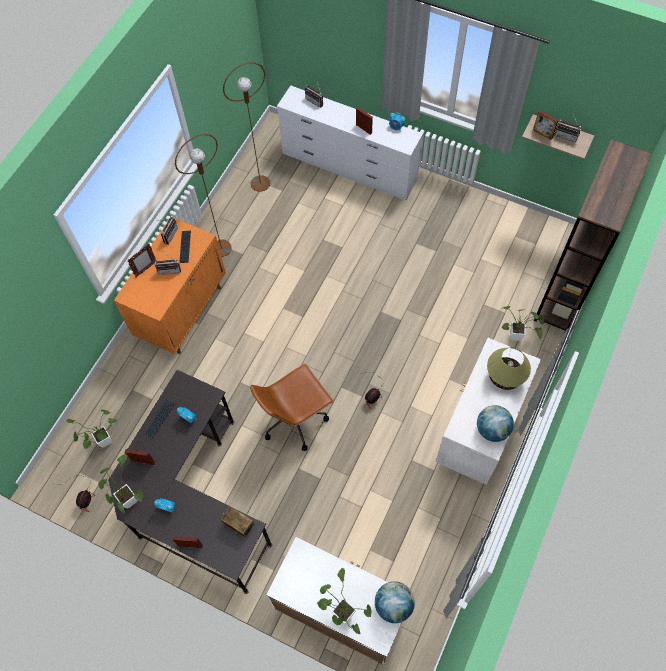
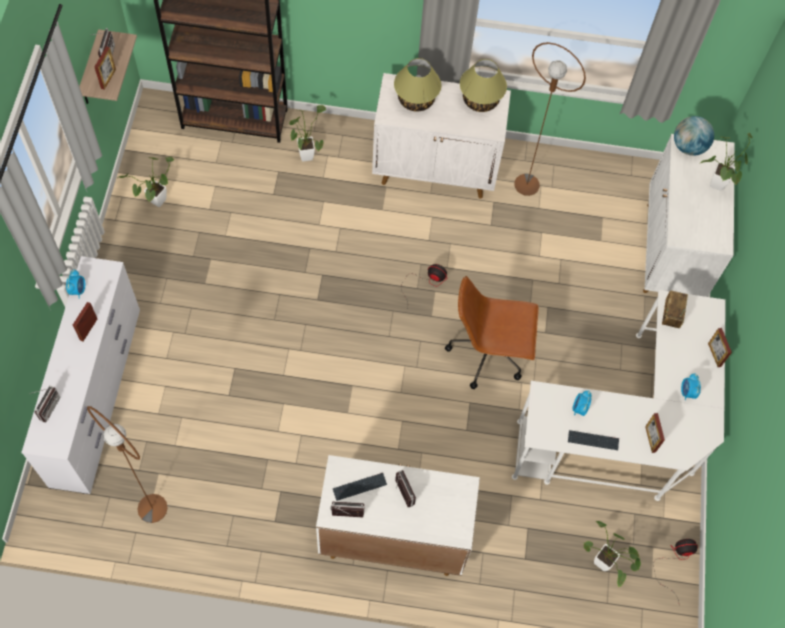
camera: 115 degrees left, 0 degrees up
(128, 498) = (697, 439): potted plant -> potted plant (155, 203)
(145, 269) = (411, 525): picture frame -> none
(183, 311) = (392, 537): orange cabinet -> white cabinet
(194, 500) = (626, 429): black desk -> white desk
(221, 248) = (278, 523): brown floor lamp -> brown floor lamp (527, 184)
(295, 418) = (488, 353): brown office chair -> brown office chair turned 150 degrees clockwise
(492, 429) = (480, 100): globe -> table lamp

